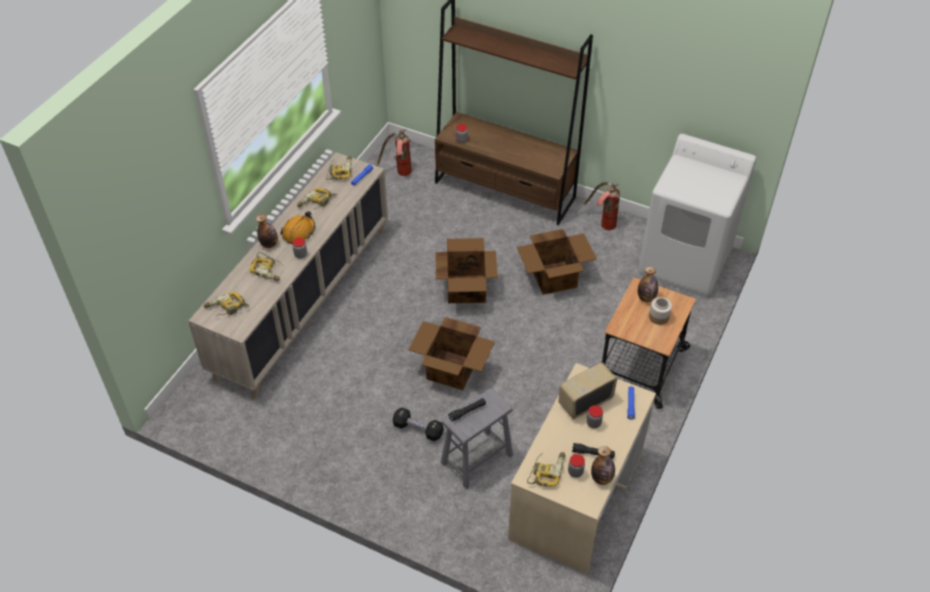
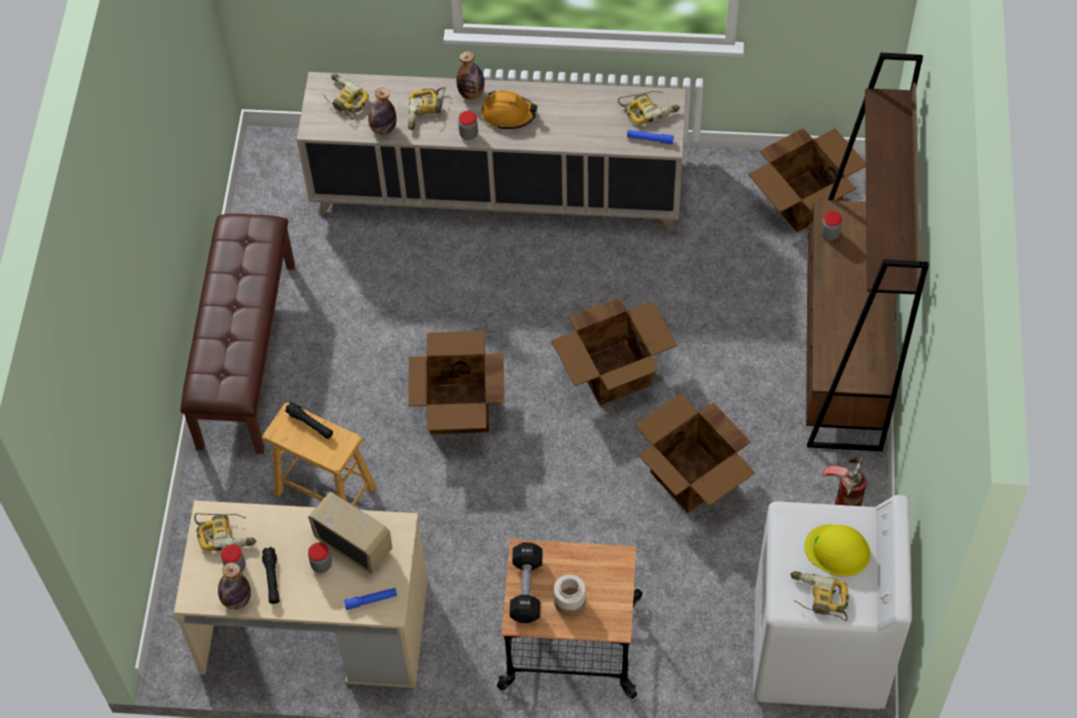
camera: 70 degrees right, 10 degrees up
(317, 203) = (573, 110): power drill -> power drill (818, 598)
(344, 474) = (245, 354): none -> brown bench
(399, 173) = (804, 201): fire extinguisher -> cardboard box
(418, 429) = (344, 407): black dumbbell -> black dumbbell (526, 588)
(476, 459) = (325, 490): grey stool -> brown stool
(646, 298) = (600, 575): bottle -> bottle (383, 129)
(695, 175) = (838, 550): none -> yellow hard hat

